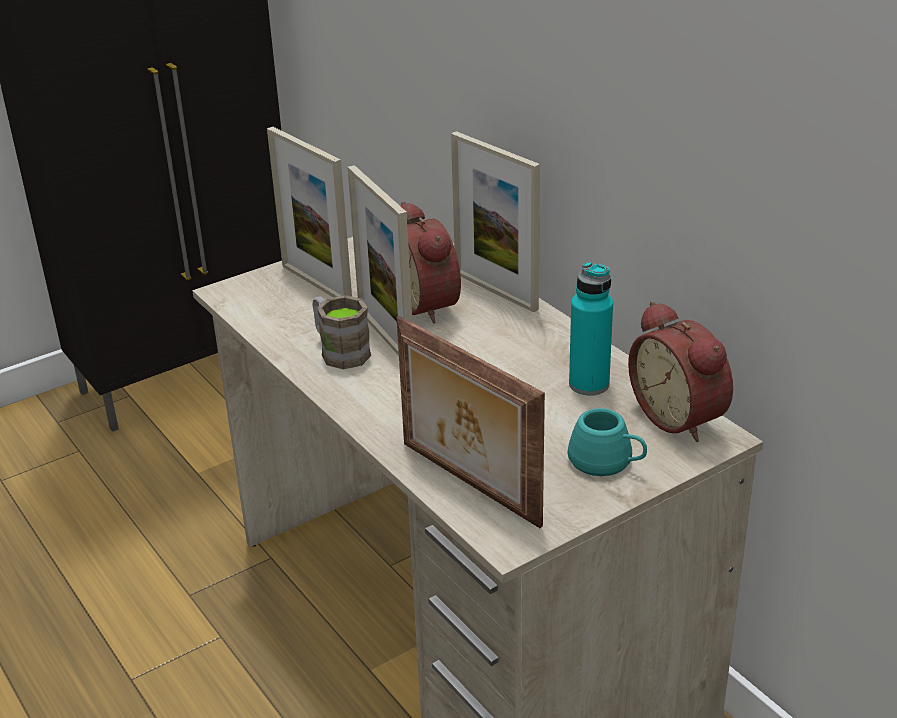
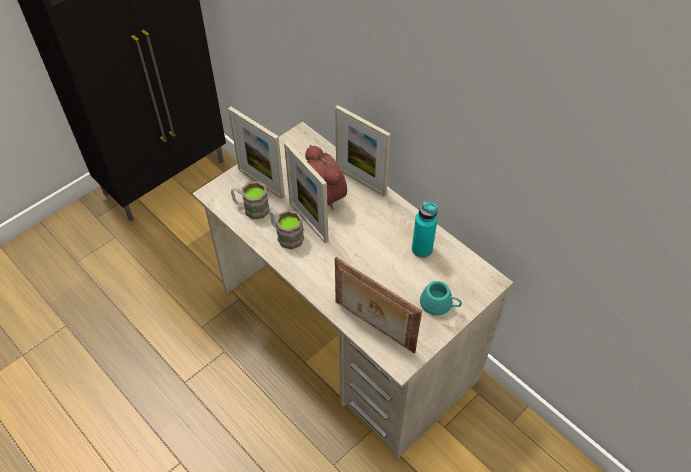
camera: 10 degrees left, 20 degrees up
(288, 314) = (251, 208): none -> brown mug
(681, 417) = (471, 269): alarm clock -> none

